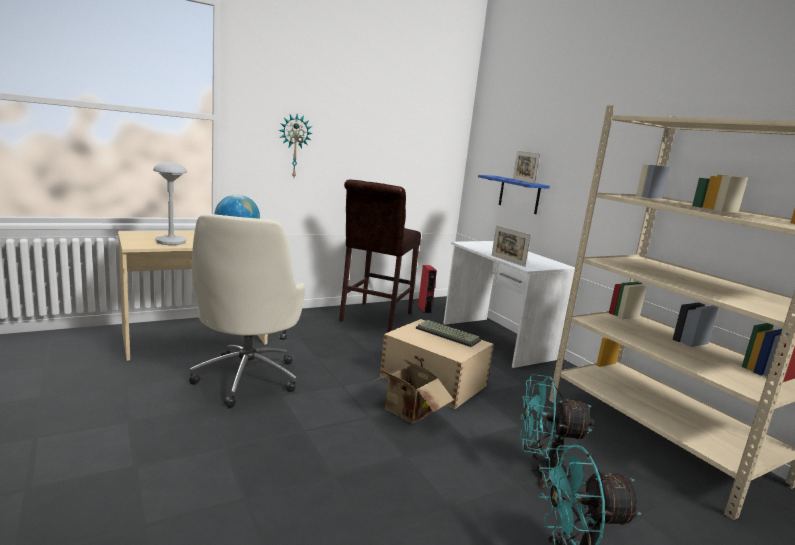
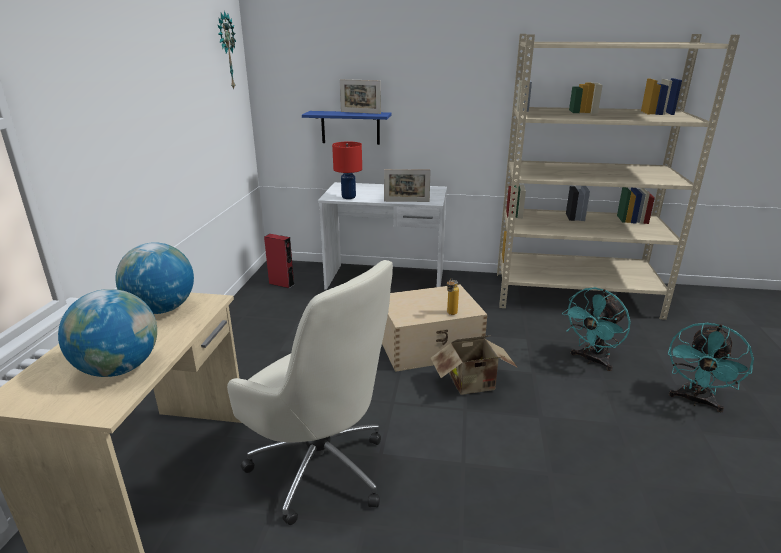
camera: 50 degrees left, 10 degrees up
(171, 241) = (119, 368): grey table lamp -> globe
(294, 146) = (115, 136): wall clock -> wall clock (226, 51)
(373, 318) = (265, 320): brown stool -> none
(435, 348) = (450, 314): none -> bottle
(448, 334) = (425, 295): keyboard -> none
(475, 247) = (349, 197): none -> red table lamp

